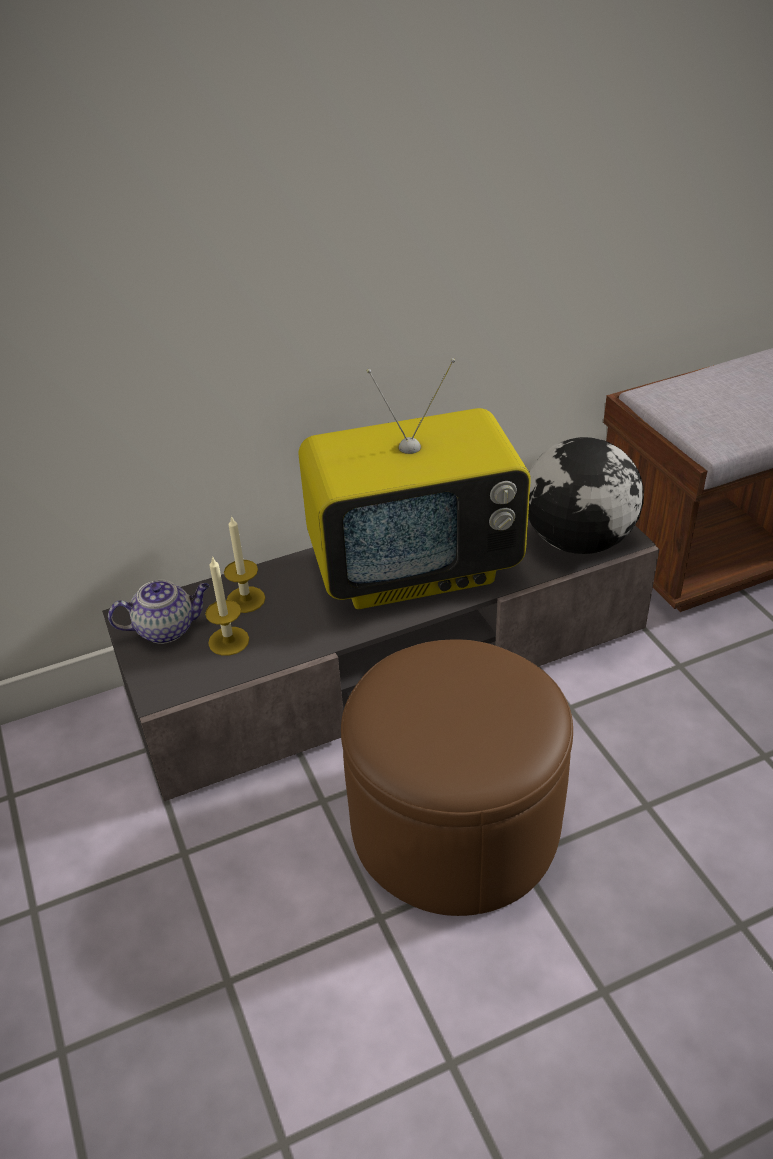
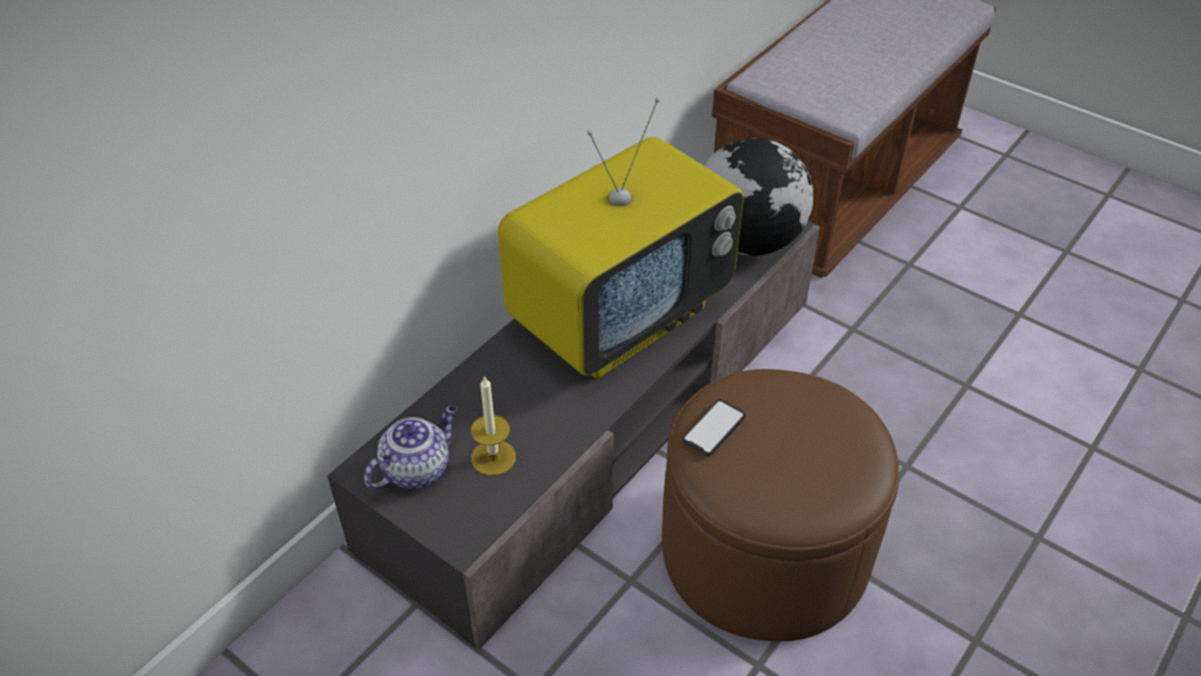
camera: 30 degrees left, 5 degrees up
(245, 599) = (476, 408): candle -> none
(402, 674) = (714, 428): none -> phone

